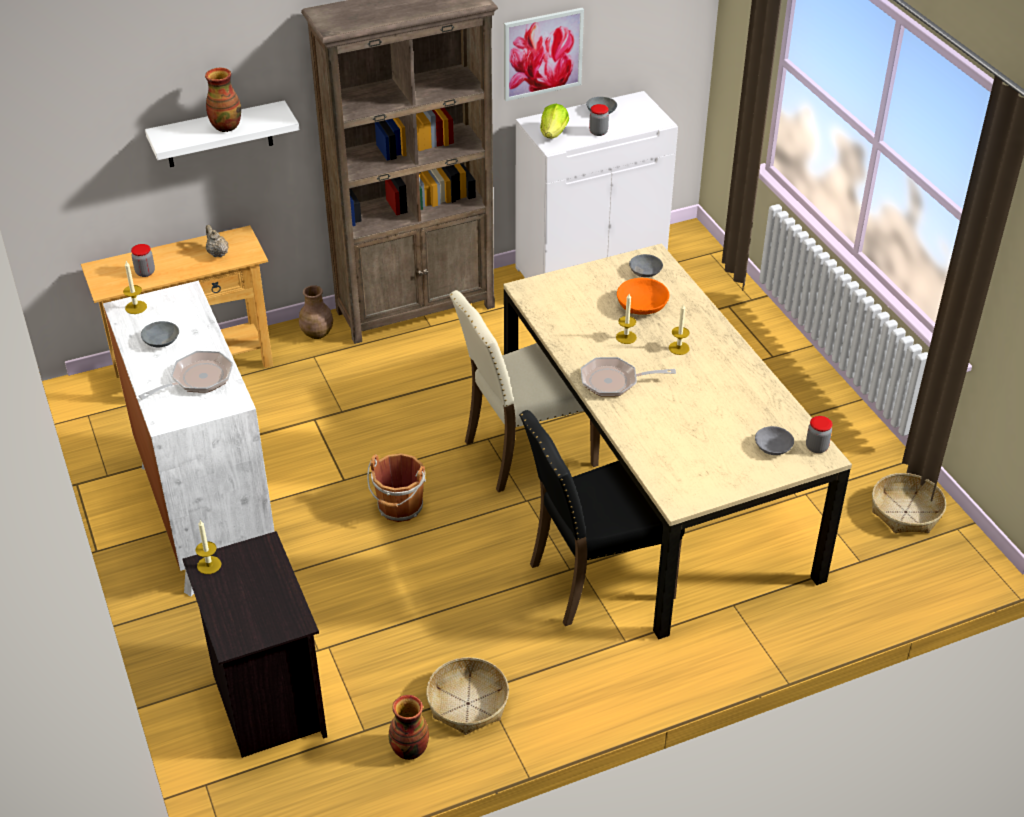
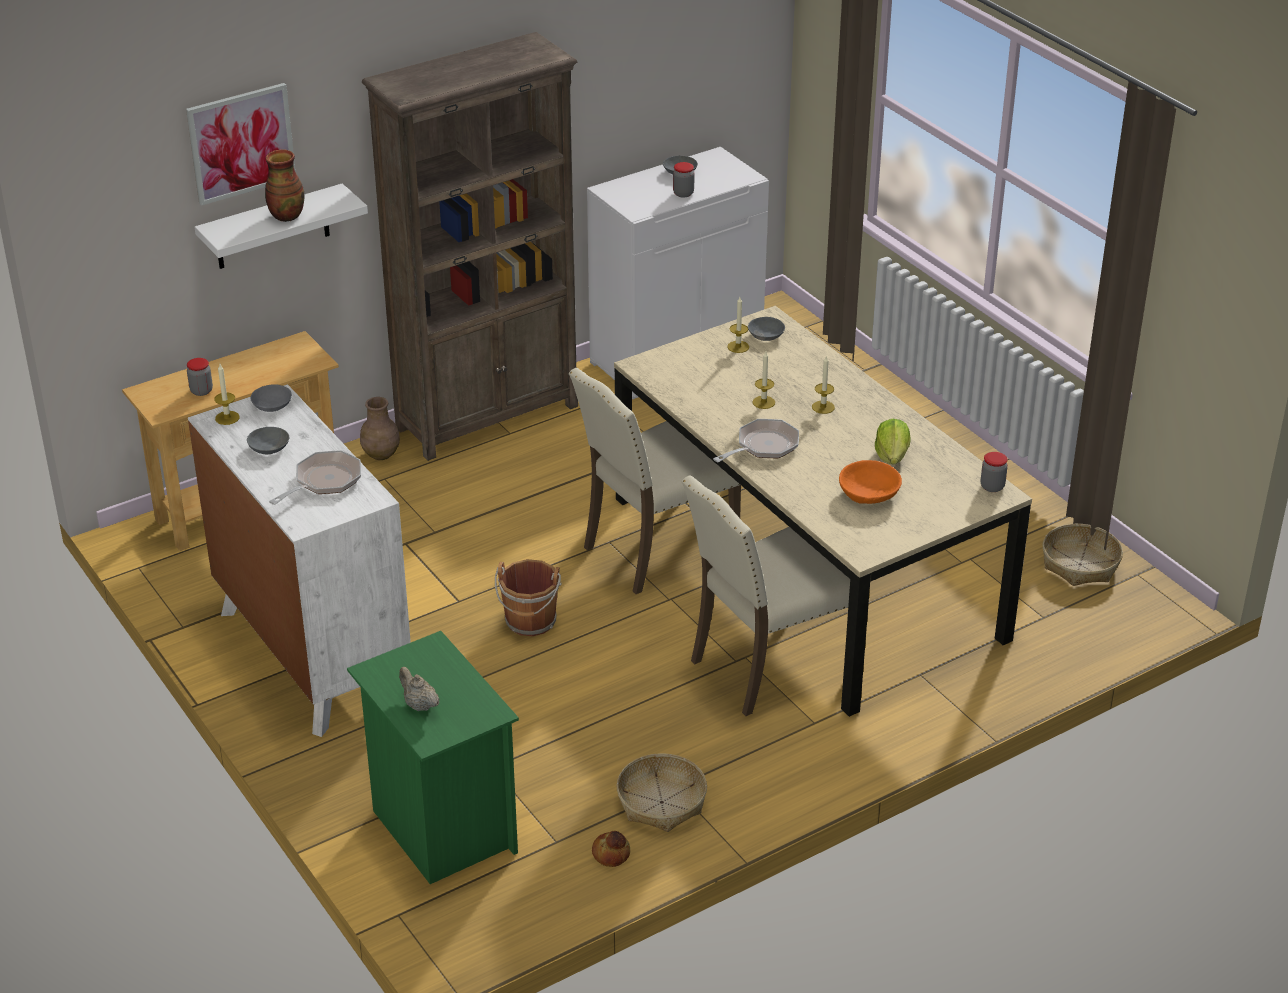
camera: 10 degrees left, 5 degrees down
(209, 565) = (378, 670): candle -> candle (738, 347)
(217, 253) = (278, 363): beige teapot -> beige teapot (419, 704)
(266, 702) = (440, 828): black nightstand -> green nightstand
(409, 750) = (610, 853): vase -> bread
(542, 53) = (612, 112): picture -> picture (241, 143)
(554, 134) = (634, 199): lettuce -> lettuce (892, 456)
(596, 579) = (767, 667): black chair -> beige chair
(614, 381) = (763, 446): frying pan -> frying pan turned 150 degrees clockwise
(642, 306) = (772, 369): orange bowl -> orange bowl (869, 493)
(772, 447) = (946, 491): grey bowl -> grey bowl (271, 405)

